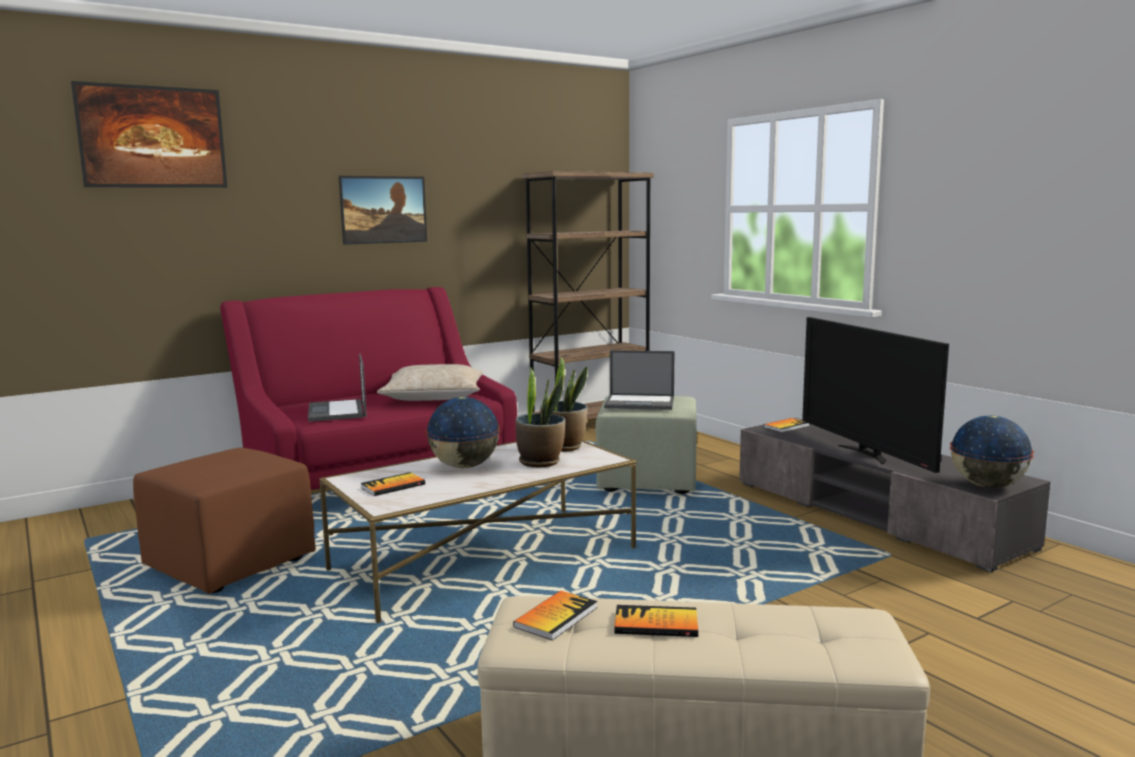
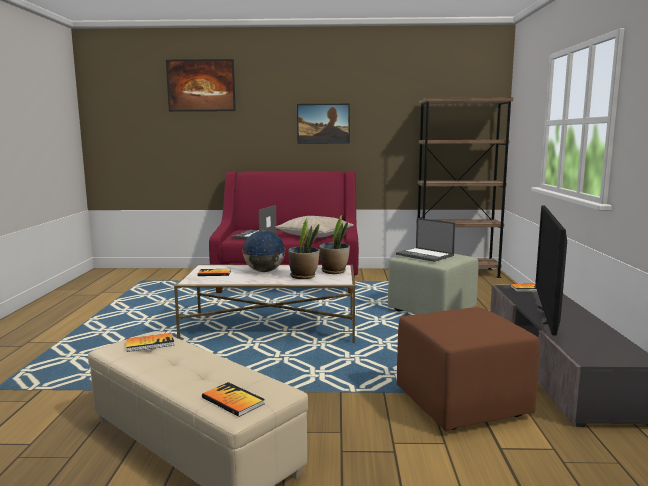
camera: 35 degrees right, 0 degrees up
(232, 564) = (171, 303): brown ottoman -> brown ottoman (462, 403)
(656, 624) = (179, 359): book -> book (233, 401)
(987, 486) = (596, 356): globe -> none

